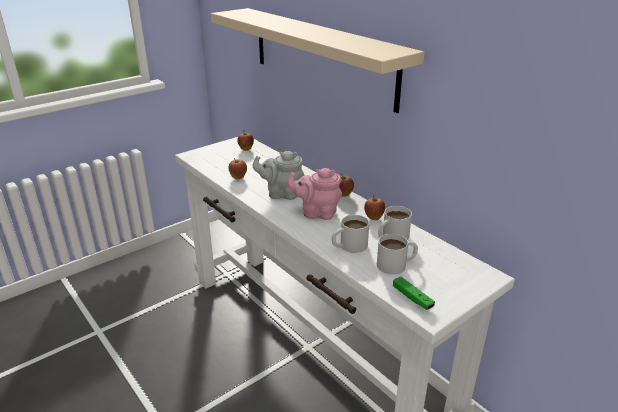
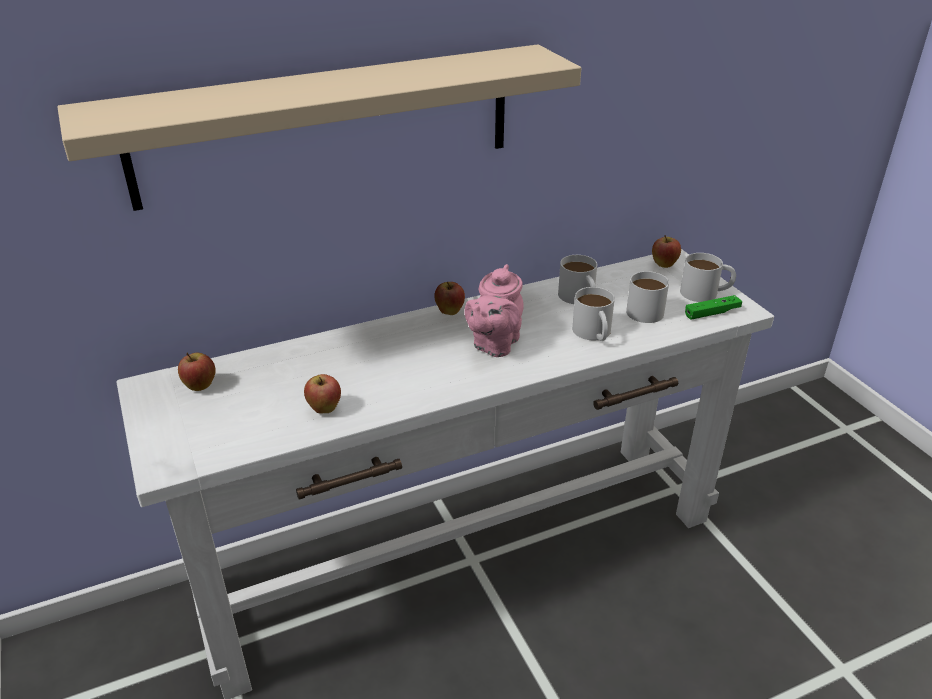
camera: 75 degrees left, 5 degrees up
(281, 194) = (415, 368): grey teapot -> none
(373, 218) = (527, 301): apple -> apple (664, 265)
(443, 294) = (706, 293): none -> white mug

